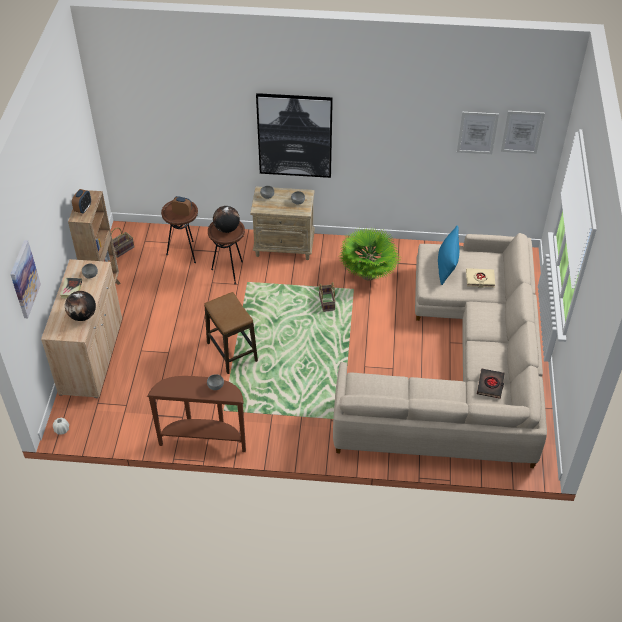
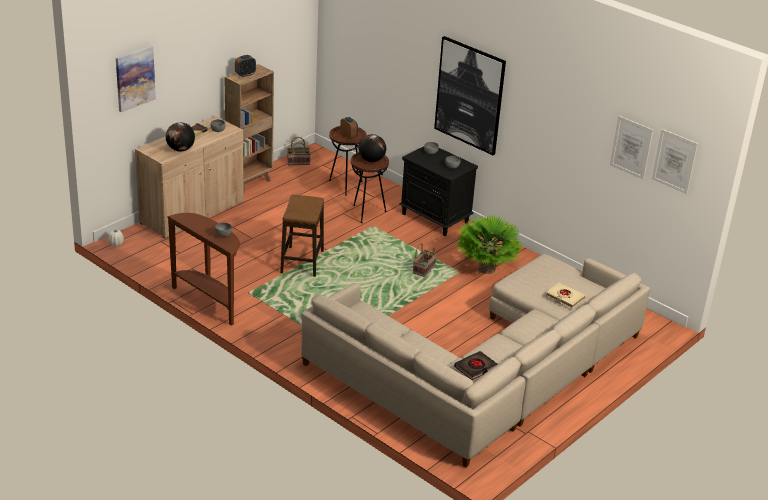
camera: 35 degrees right, 15 degrees down
(284, 246) = (435, 218): beige nightstand -> black nightstand
(447, 265) = (547, 275): blue pillow -> none

